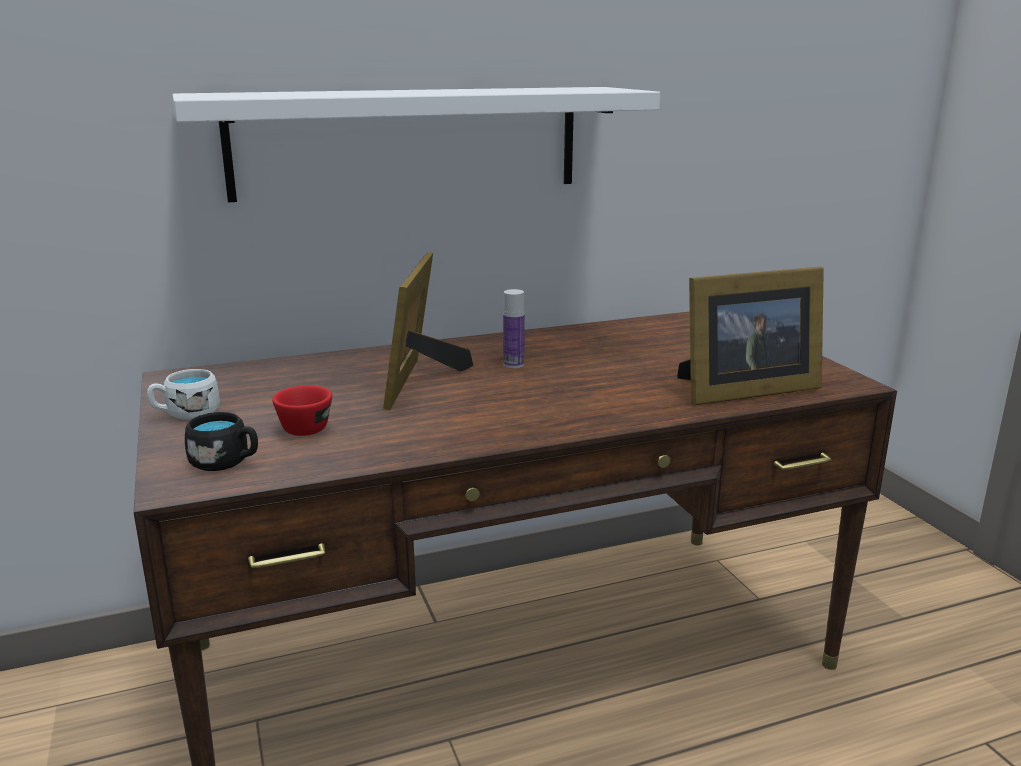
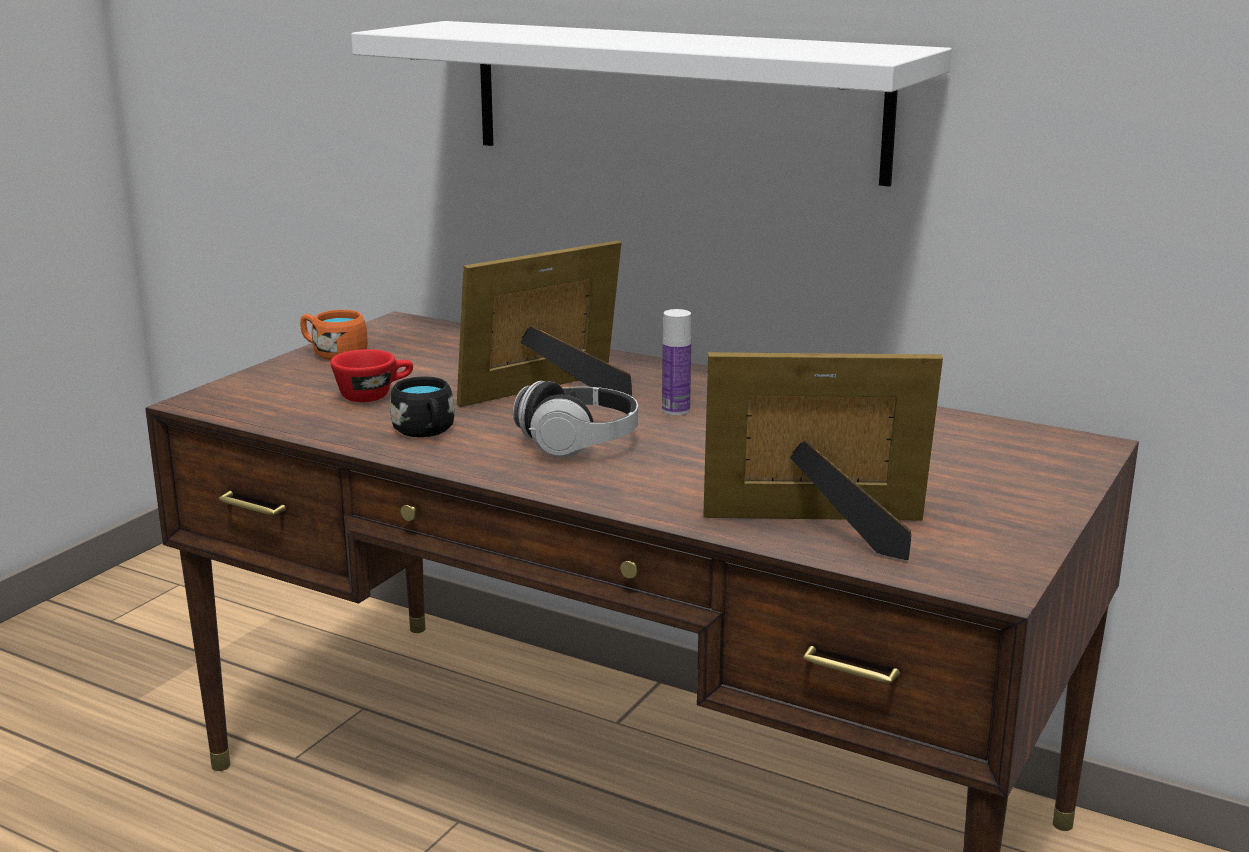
camera: 50 degrees right, 0 degrees up
(186, 413) = (334, 353): white mug -> orange mug
(226, 462) = (262, 398): black mug -> black mug (425, 432)
(520, 400) = (578, 443): none -> headphones
(742, 390) = (823, 529): picture frame -> picture frame turned 150 degrees clockwise

